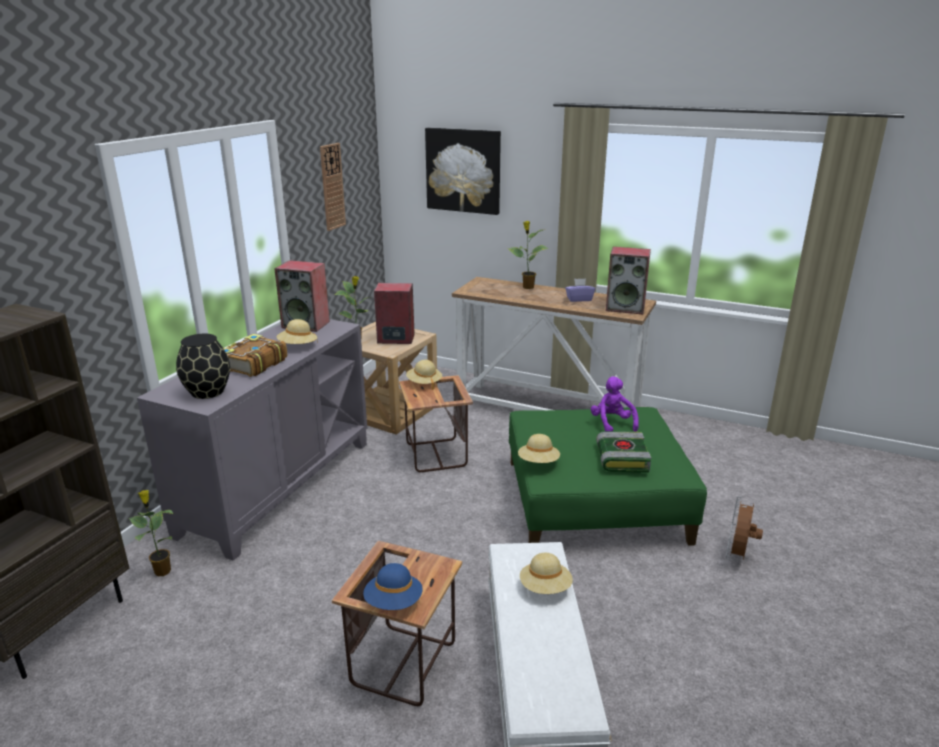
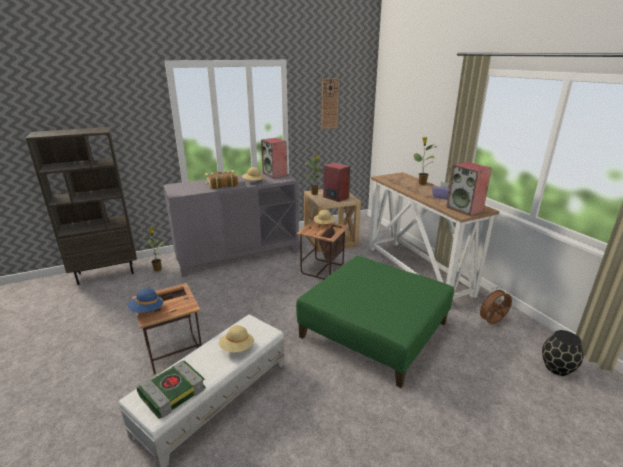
camera: 40 degrees right, 0 degrees up
(207, 391) = (186, 189): black vase -> black vase (557, 367)
(463, 170) = (411, 101): picture -> none
(538, 462) = (323, 285): beige hat -> none
(612, 423) = (400, 283): purple plush toy -> none
(621, 458) = (372, 303): book -> book (173, 392)
(737, 555) = (422, 411): brown fan -> brown fan (492, 323)

